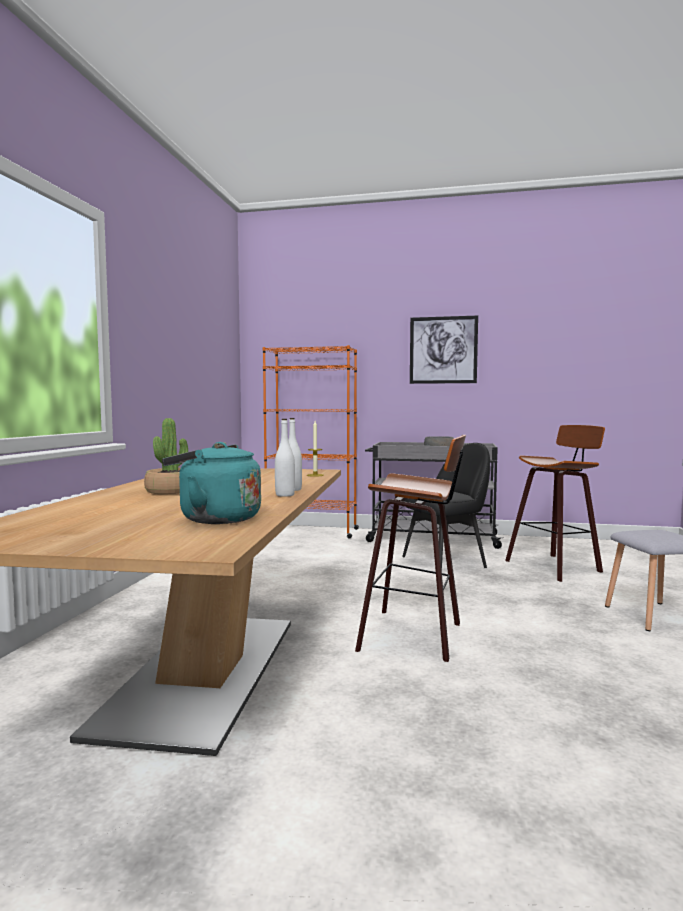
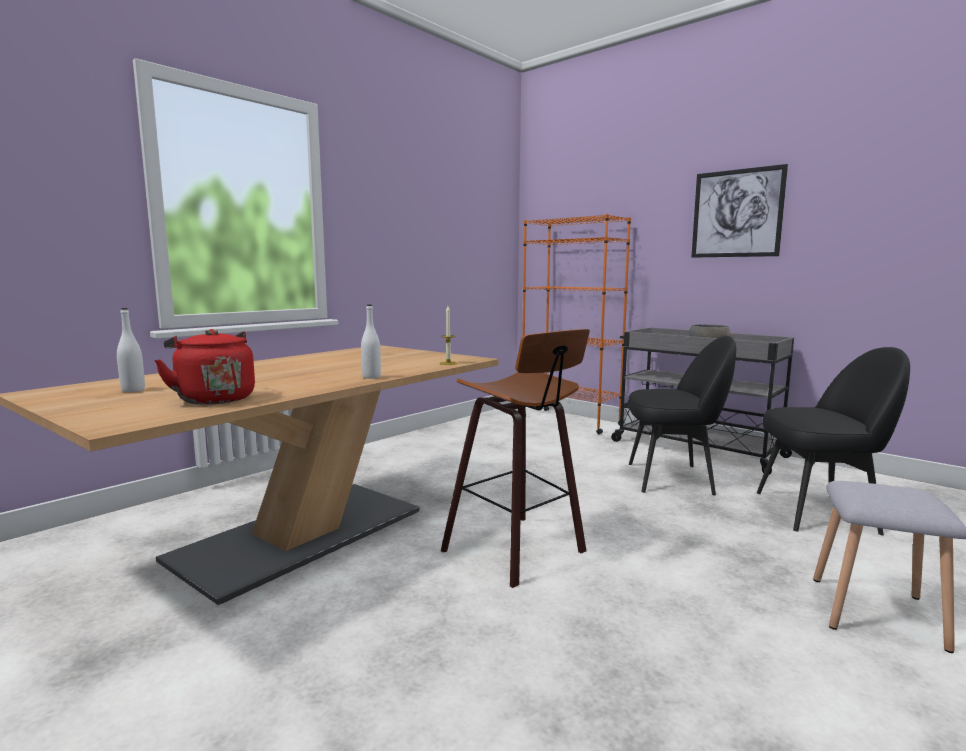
camera: 30 degrees right, 5 degrees up
(170, 491) = (280, 368): potted plant -> none
(215, 519) = (213, 399): turquoise kettle -> red kettle
(285, 495) = (345, 382): white bottle -> white bottle (133, 390)
(555, 566) = (818, 512): stool -> black chair

